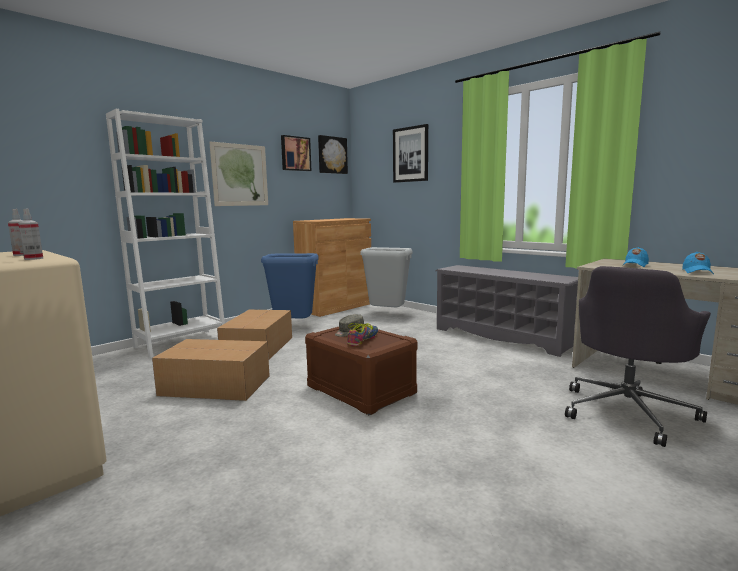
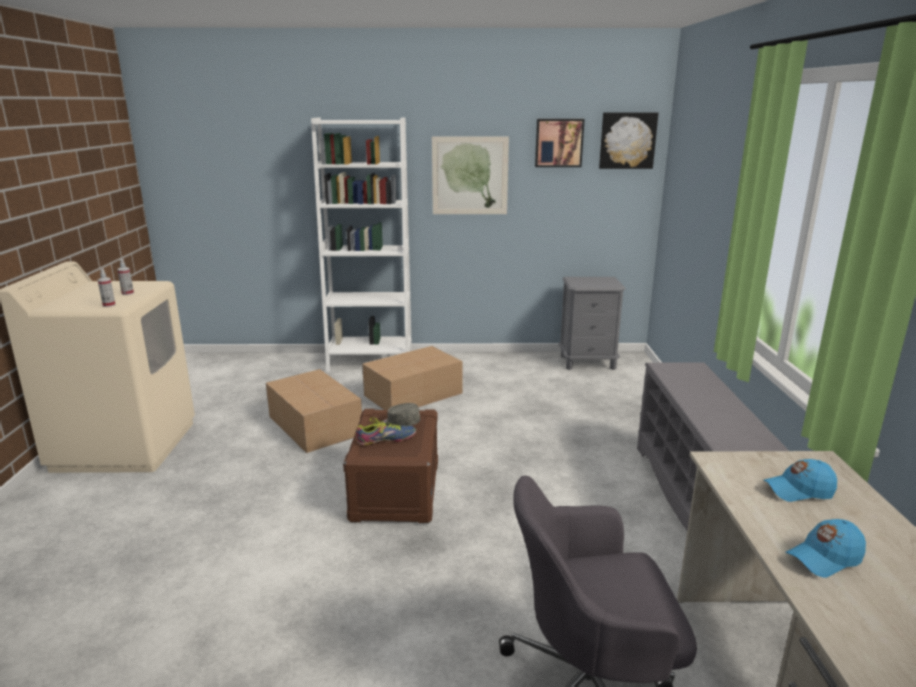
camera: 45 degrees right, 10 degrees up
(294, 326) = (493, 376): blue trash can -> none
(335, 307) = (587, 362): brown cabinet -> grey nightstand
(387, 314) = (627, 397): grey trash can -> none
(410, 154) = (711, 157): picture -> none

